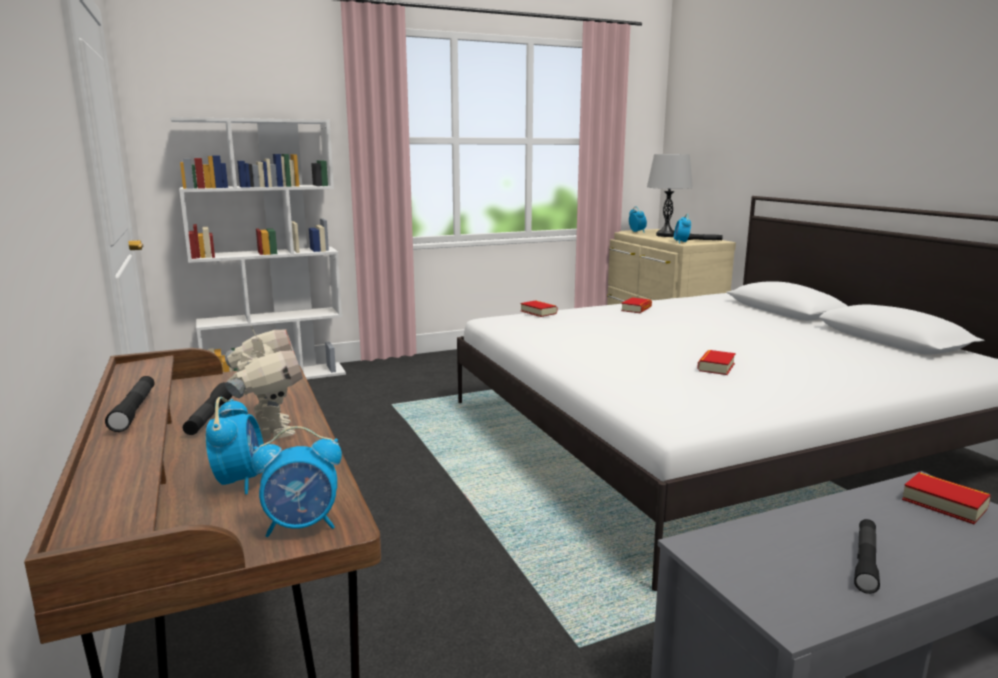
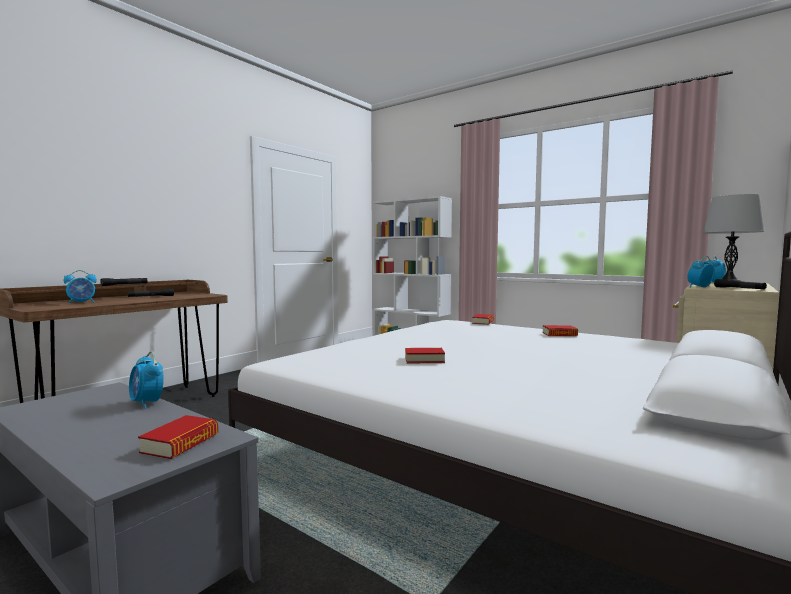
camera: 60 degrees right, 10 degrees down
(270, 431) = (134, 300): toy robot -> none
(302, 525) = (38, 307): alarm clock -> alarm clock (147, 403)
(865, 561) = (80, 421): black flashlight -> none

